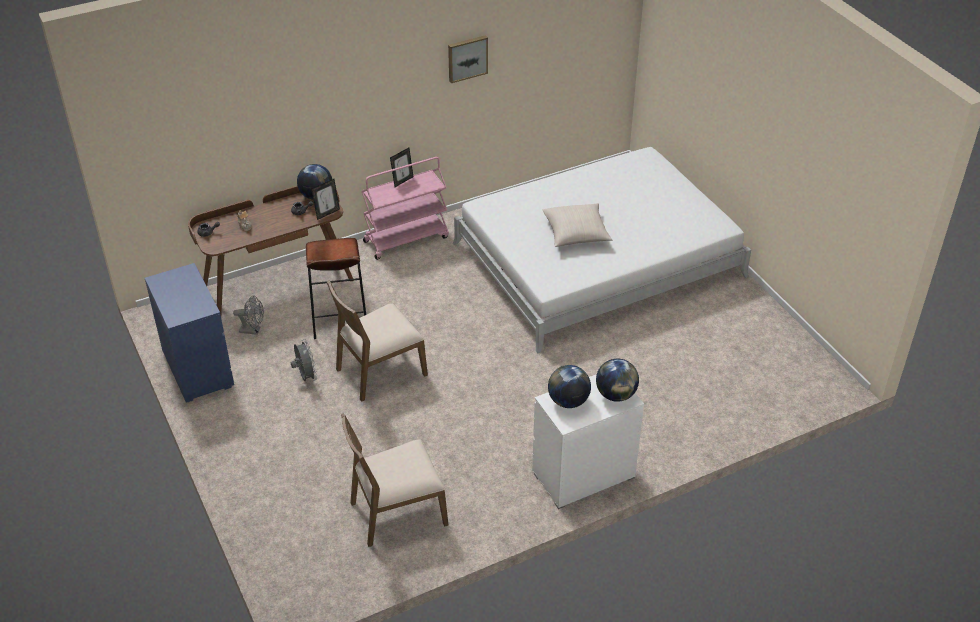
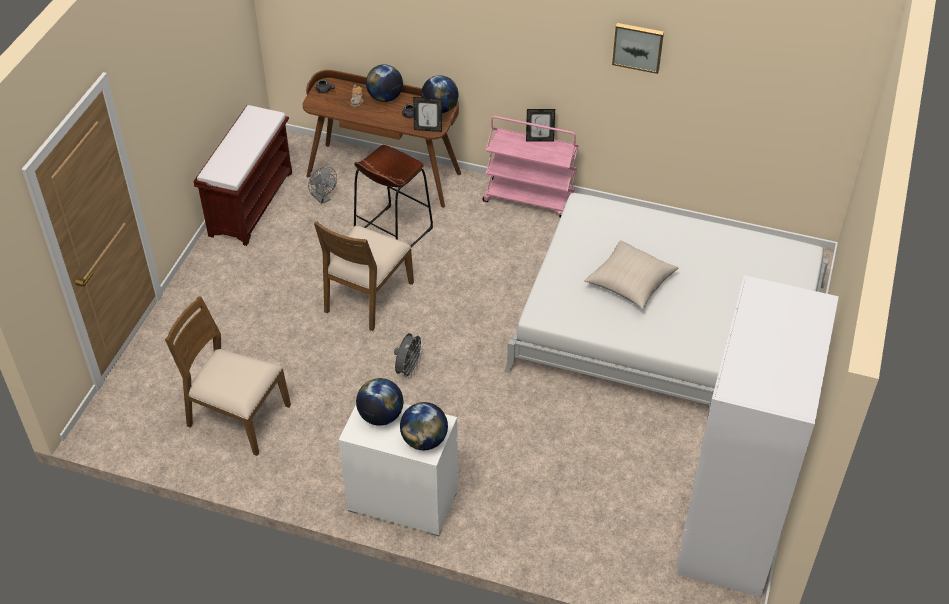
camera: 45 degrees right, 5 degrees up
(197, 368) = (251, 203): blue dresser -> brown bench
(263, 211) = (385, 98): none -> globe
(305, 377) = (311, 262): grey fan -> grey fan (408, 370)
(380, 371) = (367, 296): brown chair -> brown chair turned 75 degrees counterclockwise
(777, 343) = (730, 523): none -> white wardrobe

